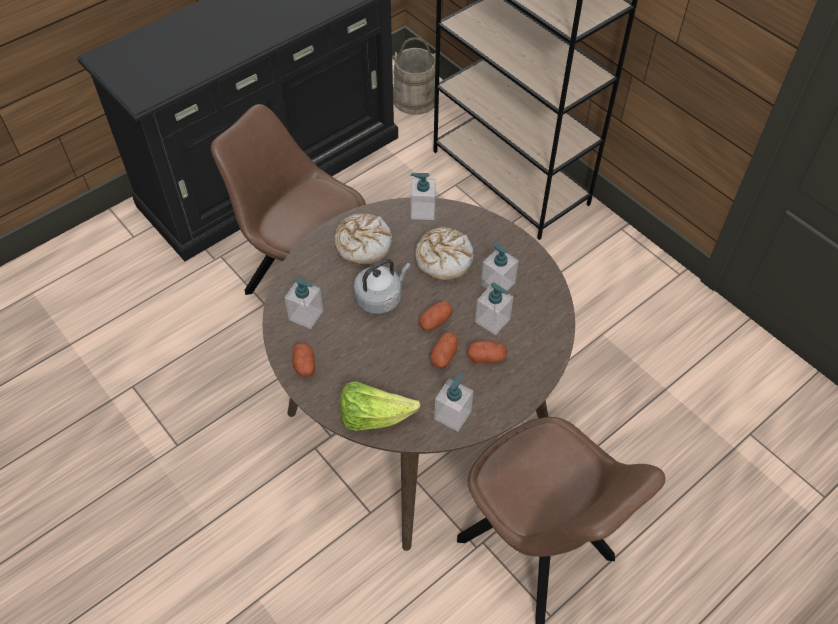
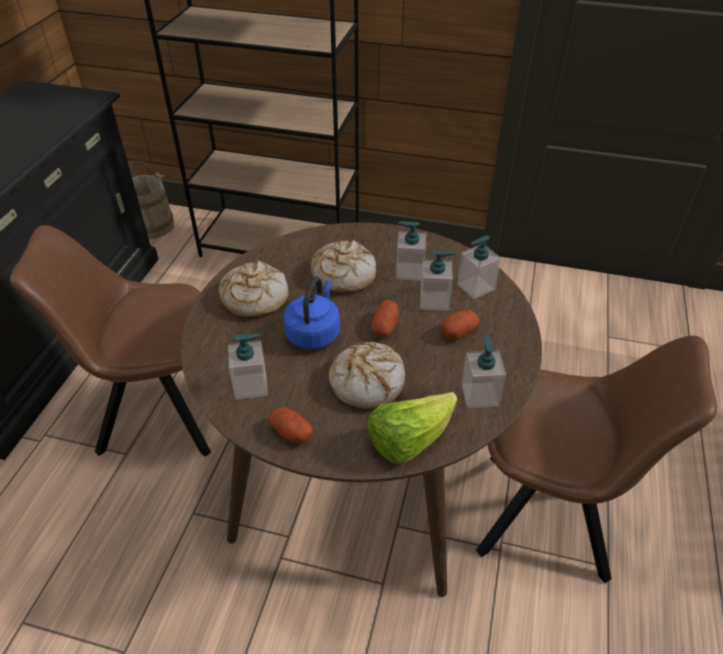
camera: 35 degrees left, 10 degrees down
(380, 298) = (314, 333): grey kettle -> blue kettle
(384, 358) = (367, 381): none -> bread
(422, 211) = (287, 247): soap dispenser -> soap dispenser (475, 287)
(444, 356) = (421, 350): potato -> none

